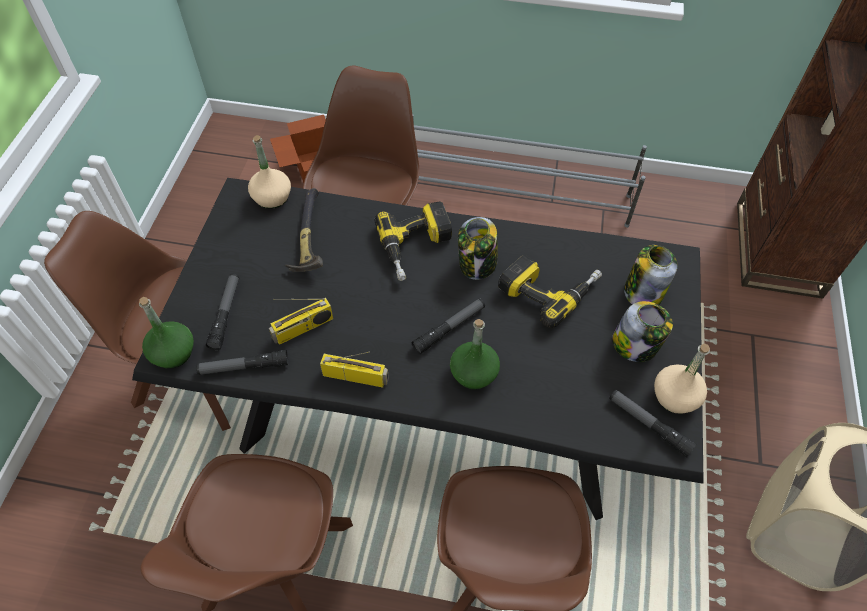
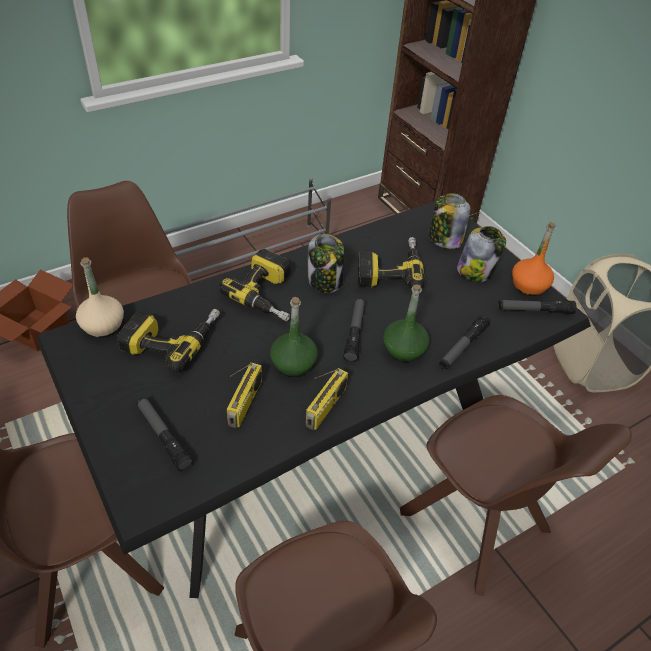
camera: 45 degrees left, 10 degrees down
(173, 353) = (148, 499): green bottle -> green bottle (293, 364)
(244, 367) = (228, 464): flashlight -> flashlight (462, 347)
(306, 239) = (172, 339): hammer -> power drill
(356, 376) = (326, 407): radio -> radio turned 150 degrees clockwise
(675, 397) = (529, 286): beige bottle -> orange bottle

